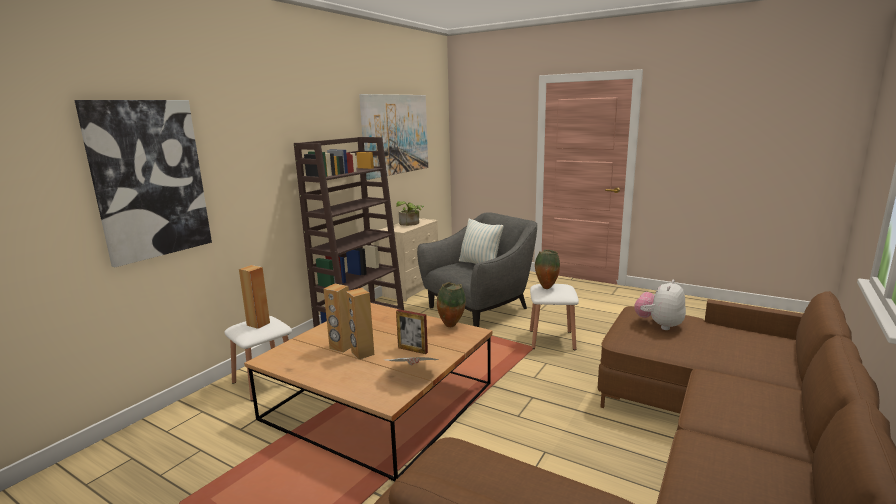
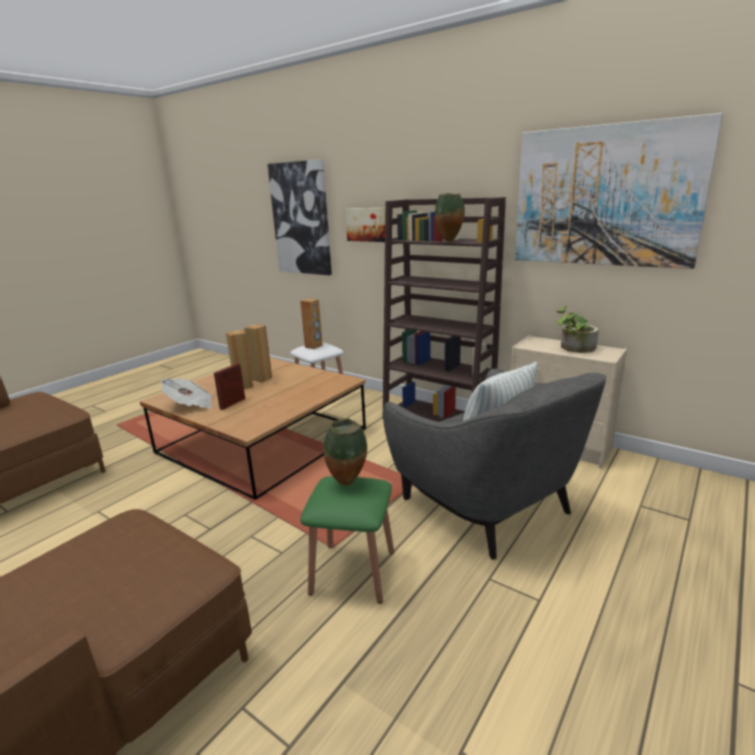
camera: 95 degrees right, 5 degrees up
(251, 172) = (367, 224): none -> picture
(451, 326) = (273, 420): vase -> vase (449, 241)
(552, 340) = (353, 571): white stool -> green stool
(659, 325) = (120, 571): plush toy -> none

